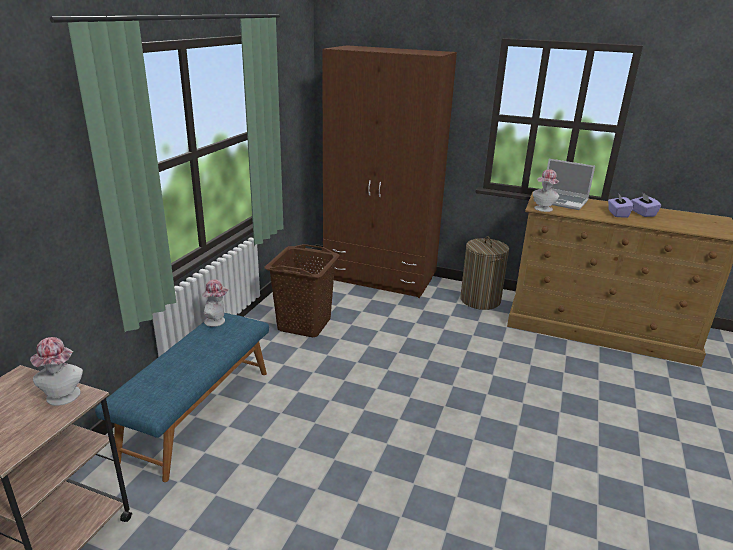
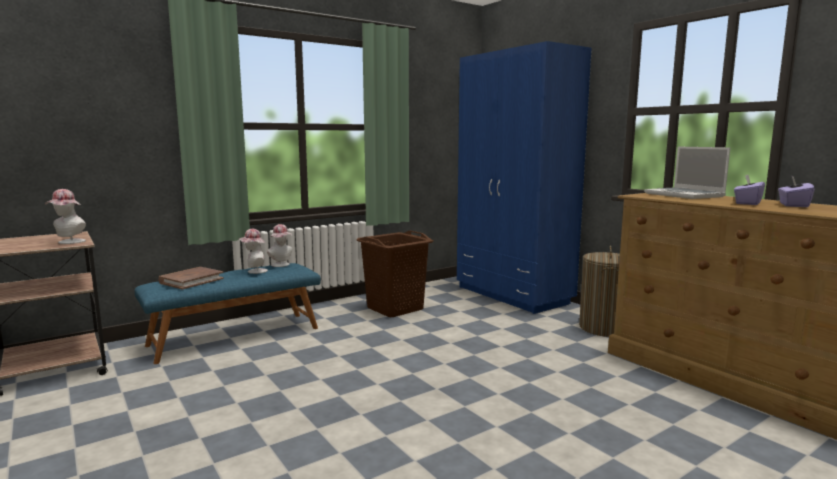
camera: 35 degrees right, 15 degrees down
(163, 378) = (191, 281): none -> brown book
(380, 278) = (513, 295): brown wardrobe -> blue wardrobe
(543, 209) = (642, 196): hat -> hat (254, 271)

